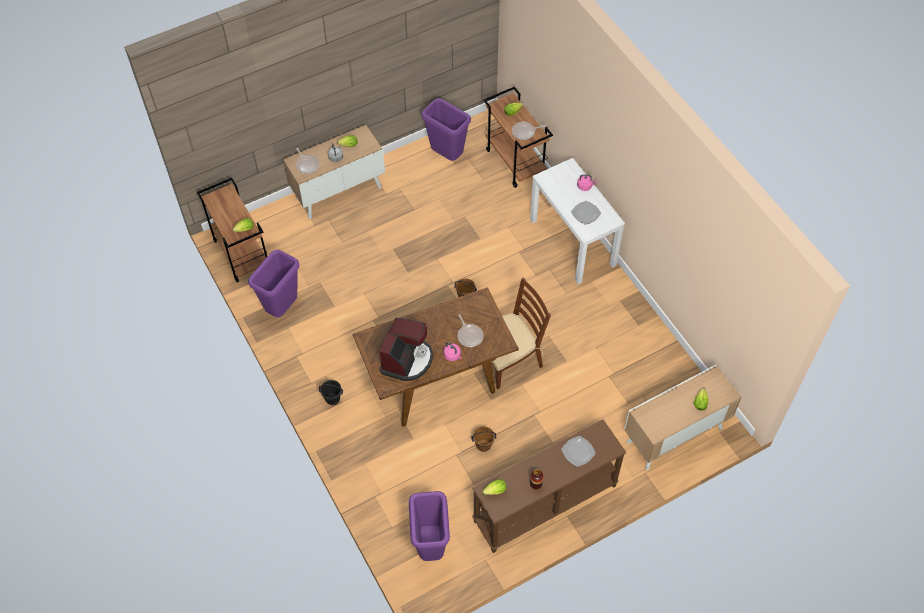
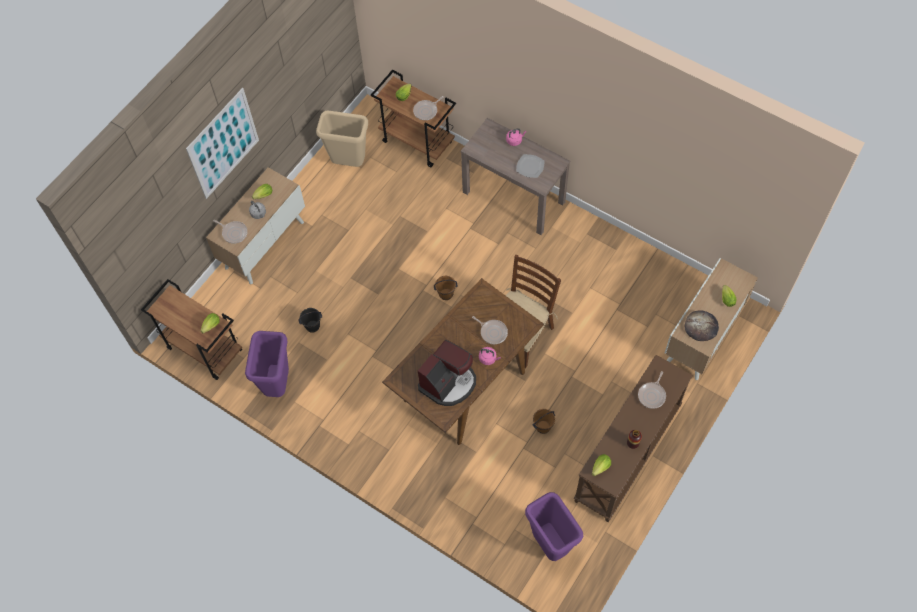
camera: 25 degrees left, 5 degrees up
(323, 81) = (223, 144): none -> picture
(332, 399) = (378, 450): black bucket -> black bucket (312, 326)
(407, 360) = (448, 382): coffee machine -> coffee machine turned 45 degrees clockwise
(447, 156) = (349, 163): purple trash can -> beige trash can
(573, 242) = (514, 197): white console table -> brown console table
(578, 452) = (652, 395): plate -> frying pan
(661, 416) = (701, 327): none -> bread

